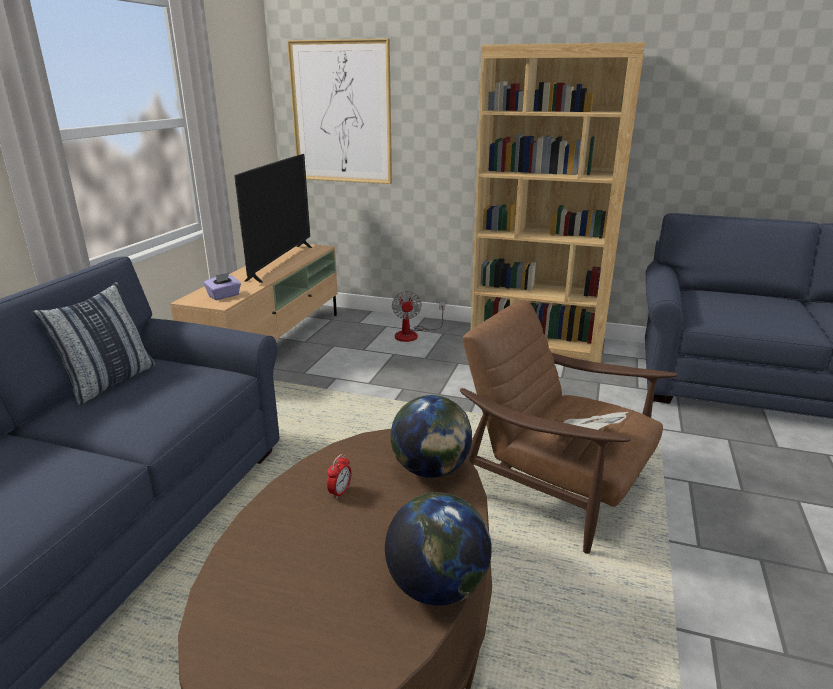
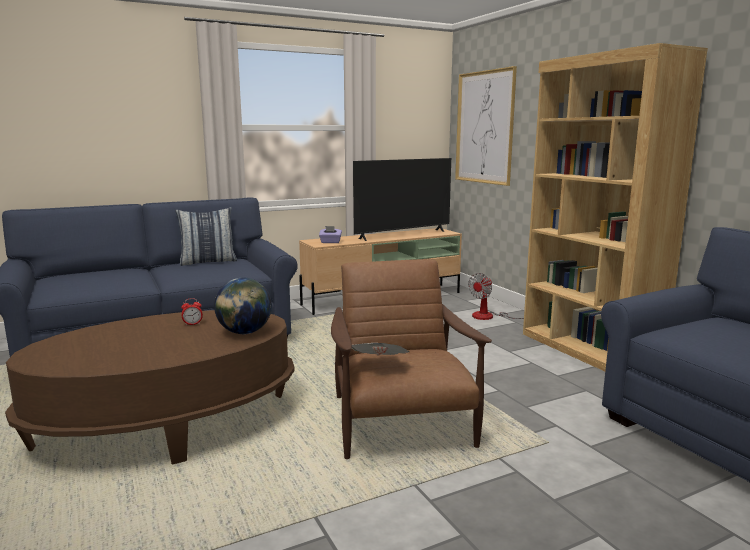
camera: 45 degrees right, 10 degrees down
(437, 587) = (140, 362): globe -> none

